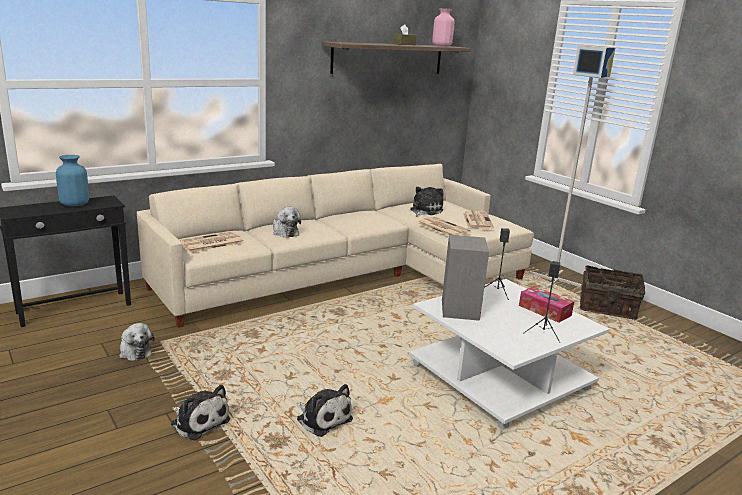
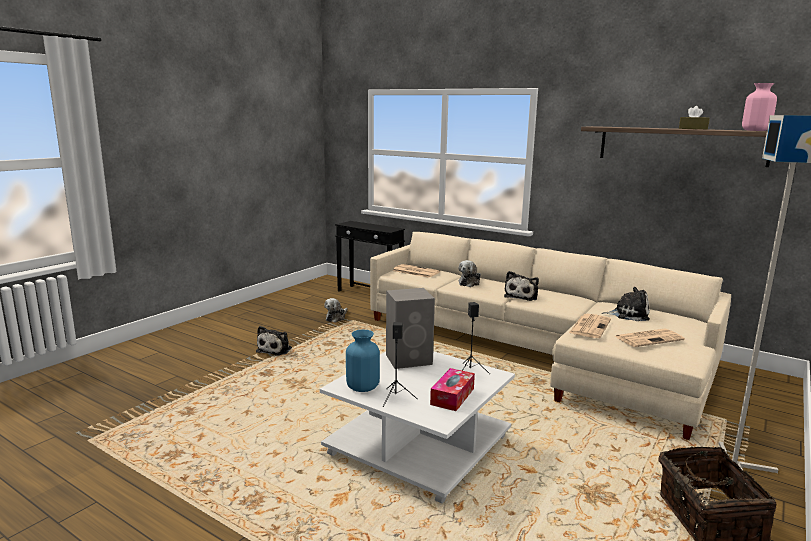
camera: 70 degrees right, 5 degrees down
(74, 204) = (376, 227): blue vase -> blue vase (362, 387)
(322, 418) = (300, 381): plush toy -> plush toy (522, 296)

